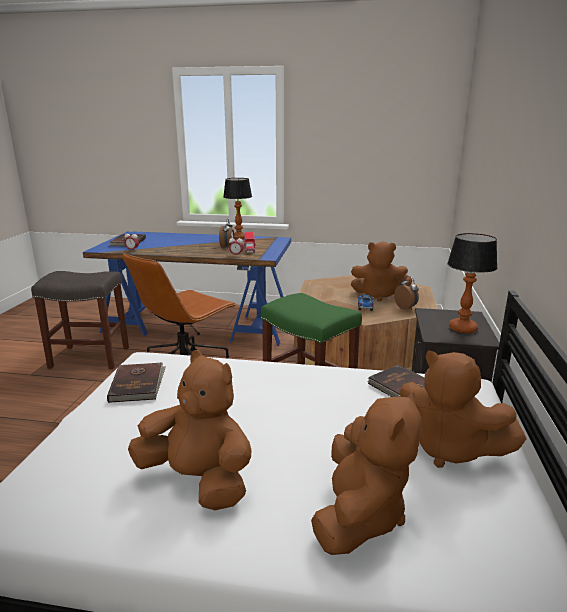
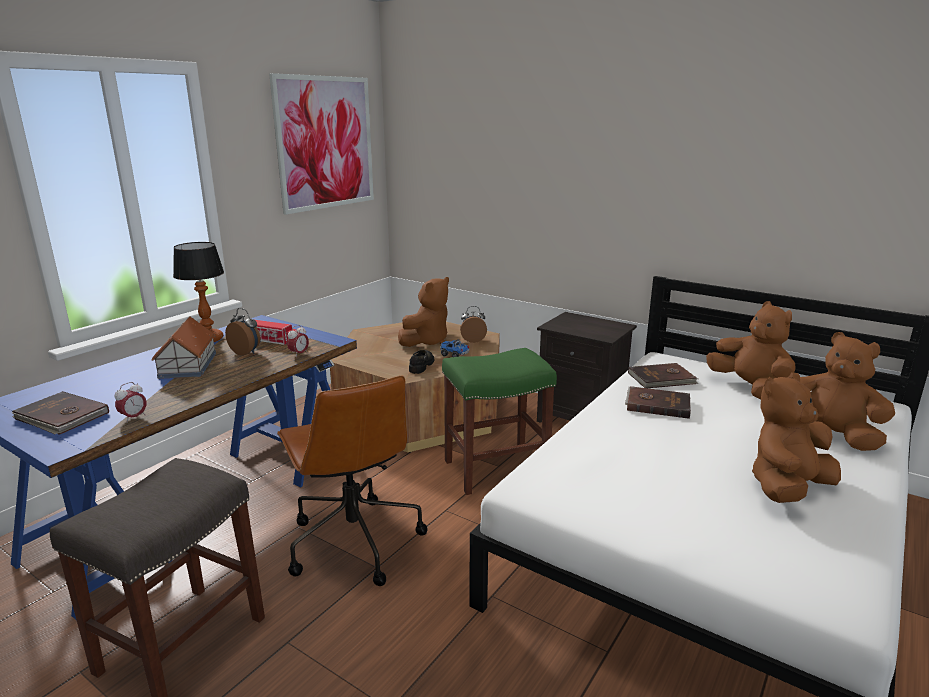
camera: 65 degrees left, 0 degrees up
(138, 384) = (593, 499): brown book -> brown book (657, 404)
(199, 243) = (187, 365): none -> toy house
(331, 303) = (421, 365): none -> black shoe
(389, 124) = (326, 143): none -> picture
(449, 449) = (749, 388): brown plush toy -> brown plush toy turned 90 degrees counterclockwise
(462, 328) = (595, 325): table lamp -> none

